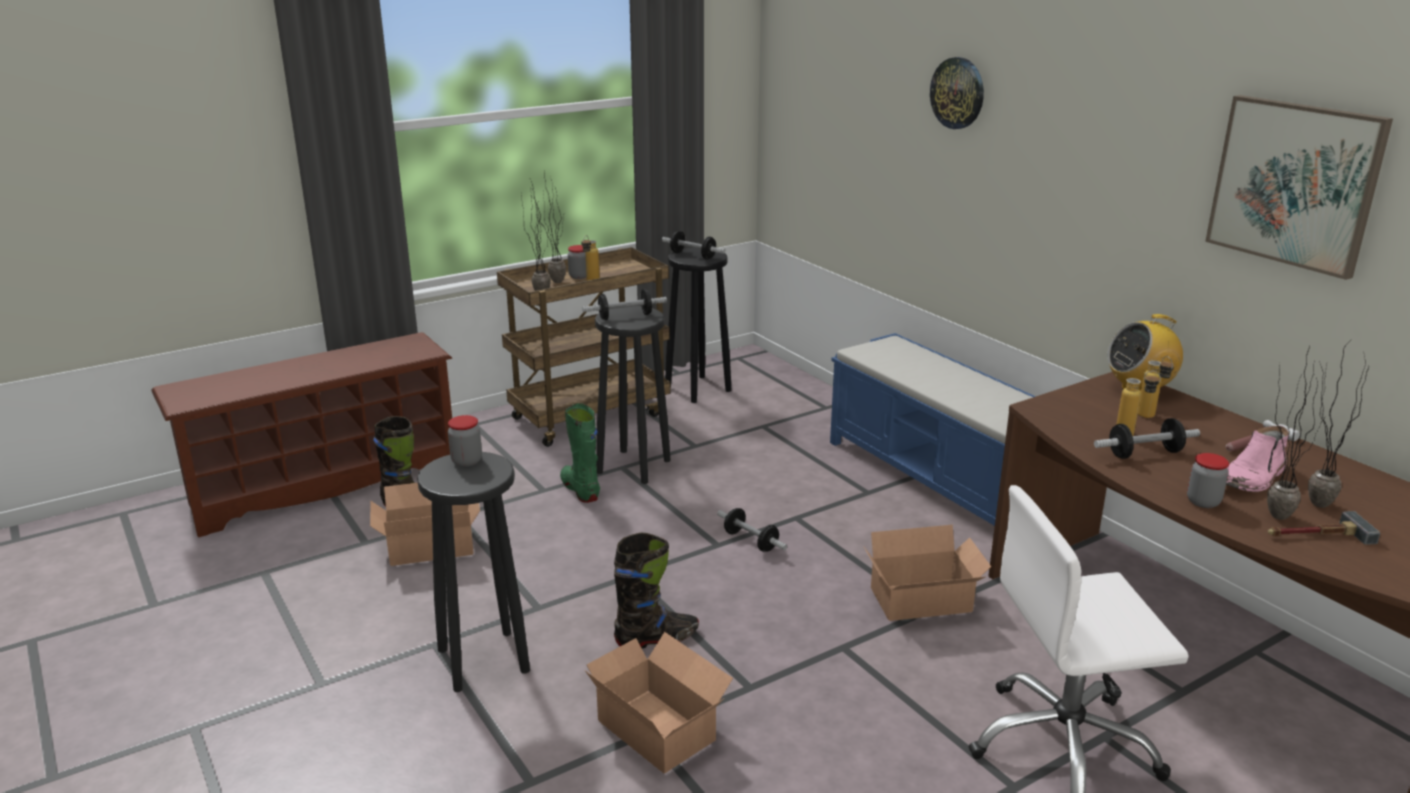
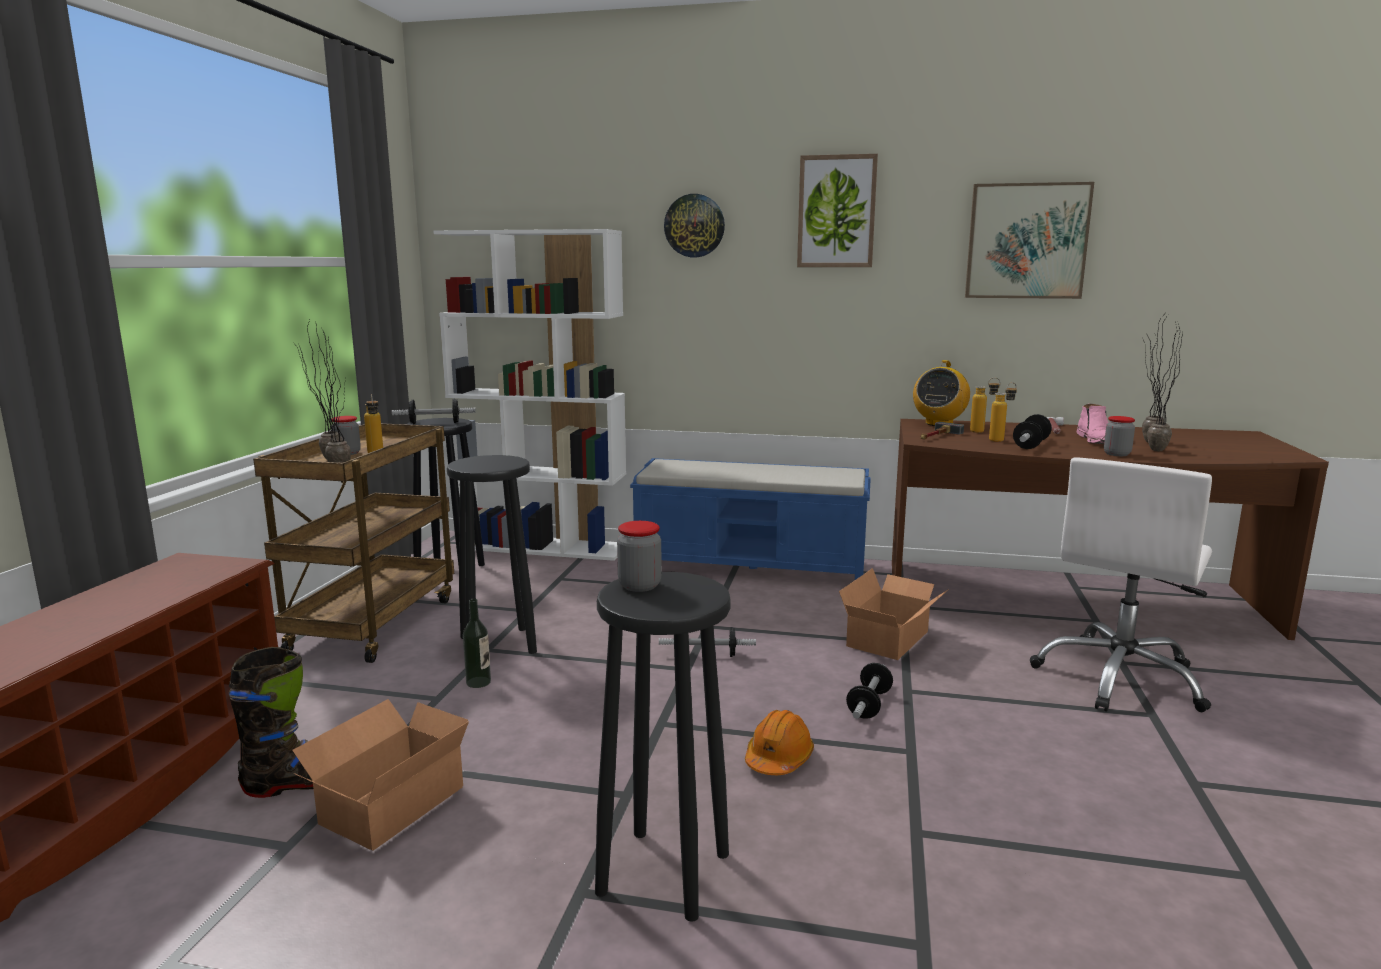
camera: 45 degrees left, 10 degrees down
(580, 490) = (478, 682): green boot -> bottle
(625, 316) = (484, 463): dumbbell -> dumbbell (869, 705)
(657, 639) = (779, 758): black boot -> orange hard hat
(658, 727) = (915, 822): cardboard box -> none
(801, 389) = (543, 547): none -> white bookcase
(1088, 102) = (836, 212): none -> picture
(1315, 535) = (1190, 452): hammer -> hammer (936, 436)

